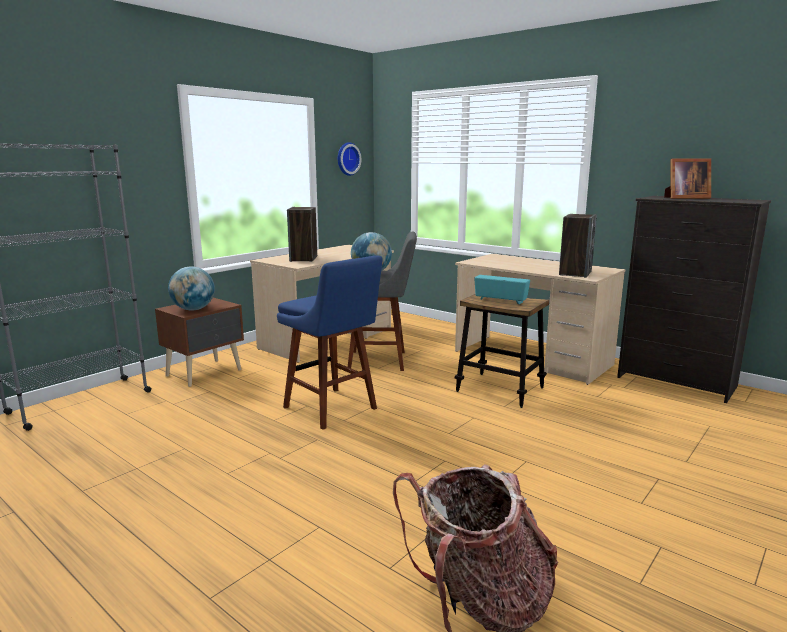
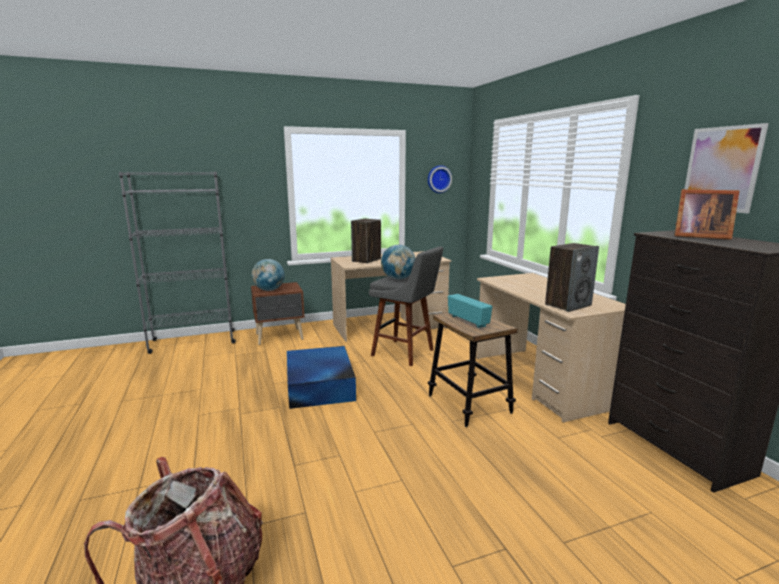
camera: 30 degrees right, 0 degrees up
(333, 409) = (319, 386): blue stool -> blue storage box
(684, 142) = (721, 169): none -> picture

